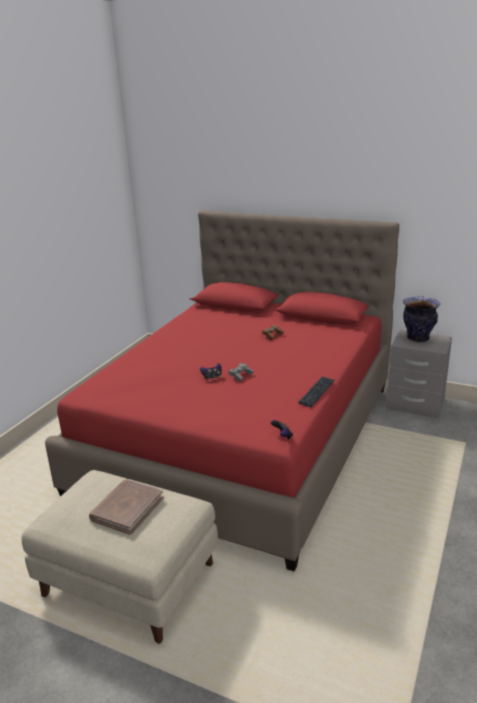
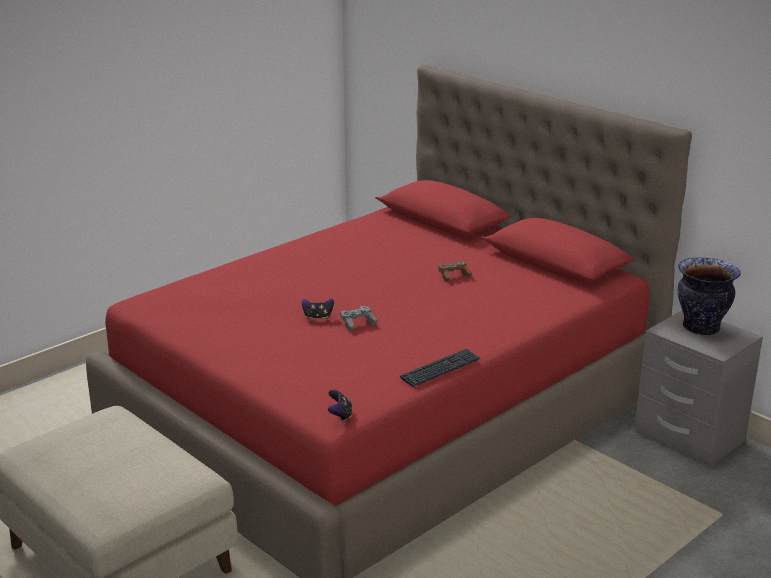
camera: 20 degrees right, 0 degrees up
(127, 509) = (119, 460): brown book -> none

